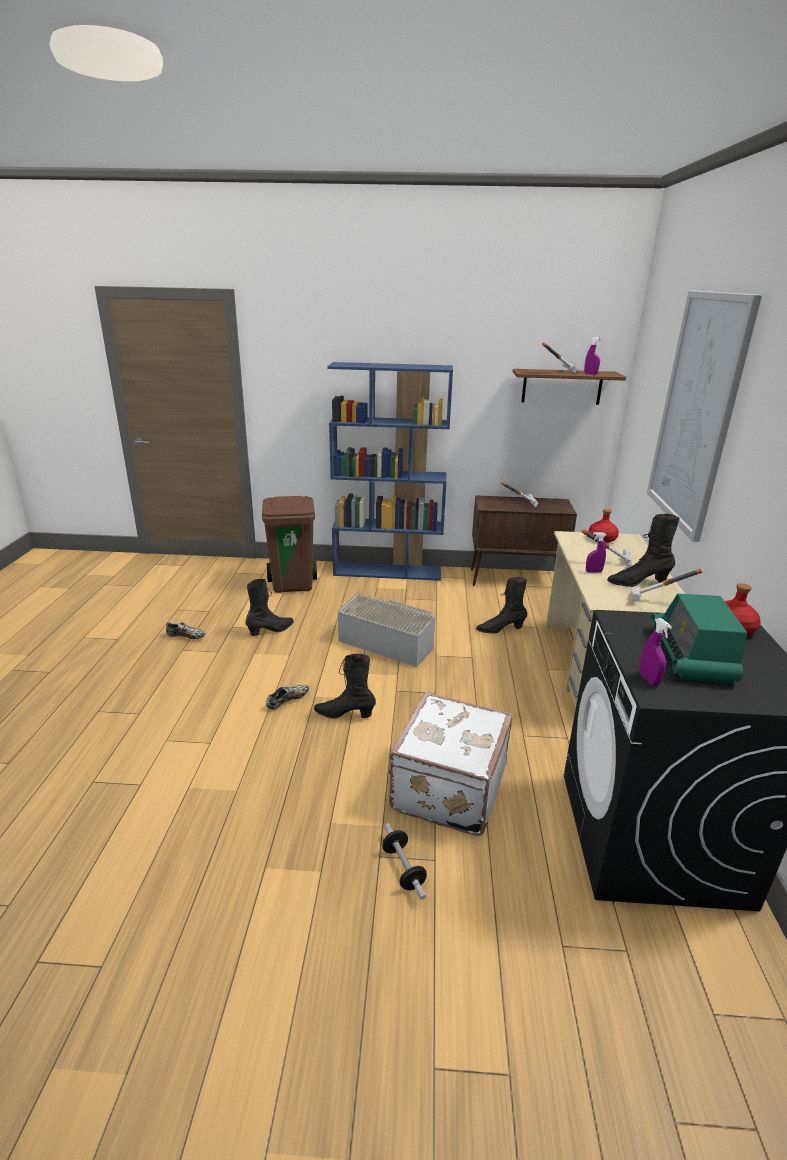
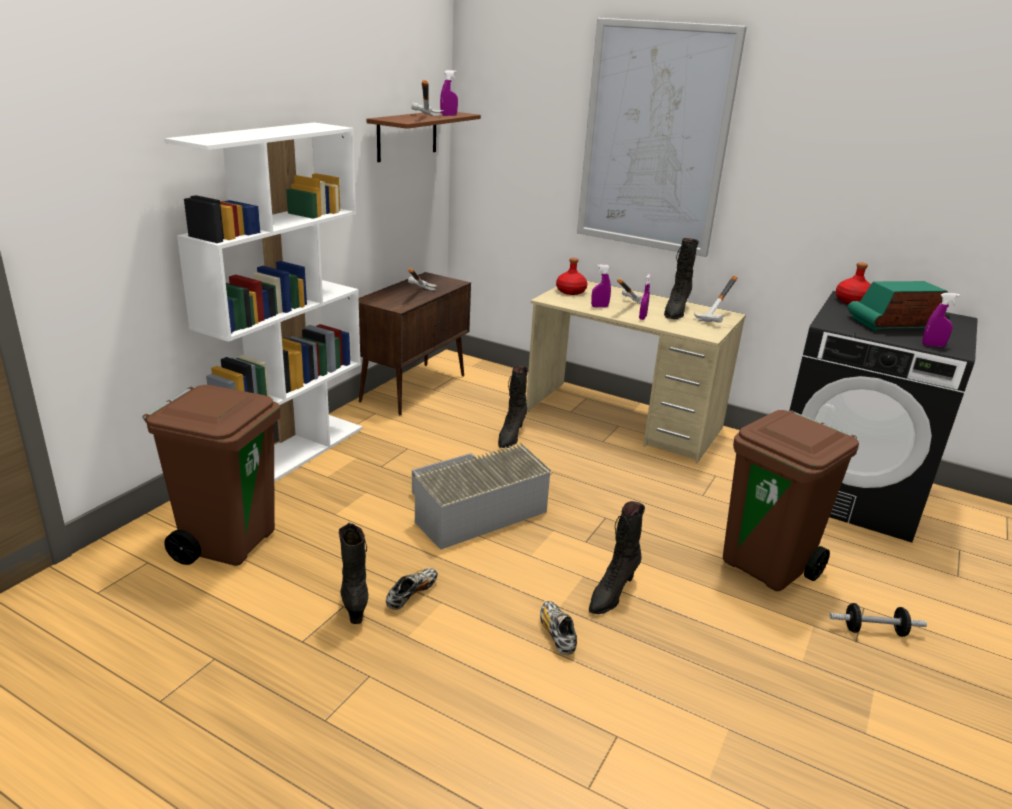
camera: 65 degrees left, 0 degrees up
(186, 637) = (283, 706): shoe -> shoe (412, 594)
(388, 571) = (291, 453): blue bookcase -> white bookcase
(446, 788) = (767, 566): white suitcase -> brown trash can
(587, 553) = (599, 307): none -> purple spray bottle
(691, 655) = (895, 324): radio -> radio turned 135 degrees clockwise

